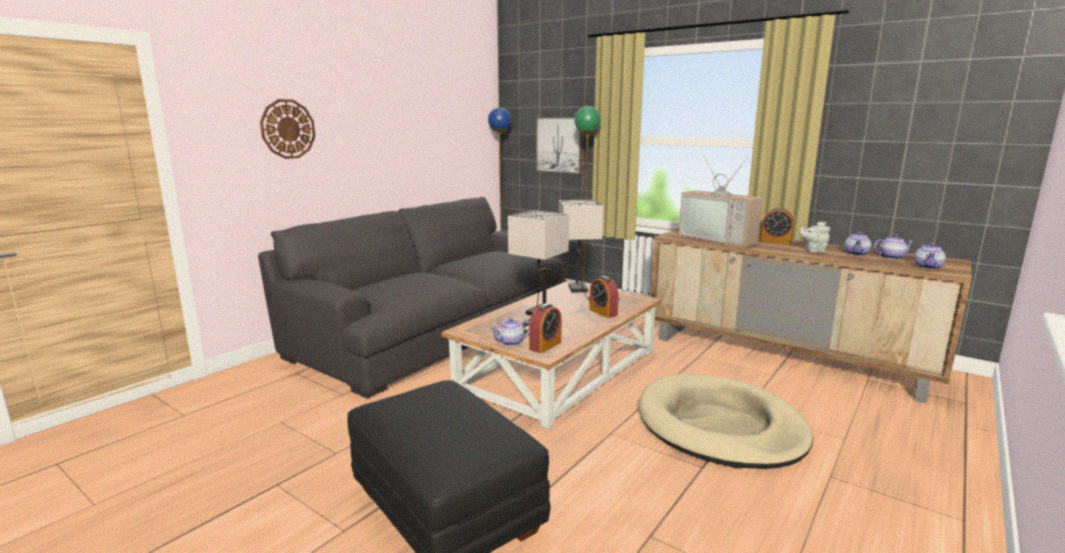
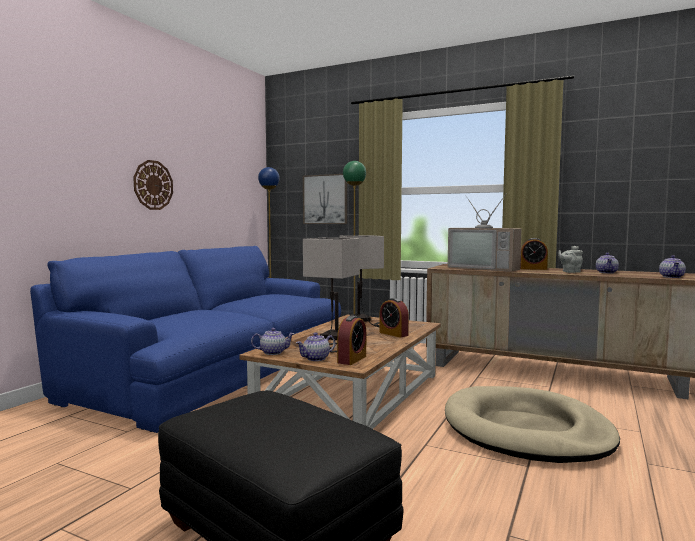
camera: 10 degrees left, 10 degrees down
(288, 129) = (70, 163): wall clock -> wall clock (153, 185)
(435, 329) = (216, 369): grey sofa -> blue sofa
(891, 257) = (636, 273): teapot -> teapot (273, 352)

